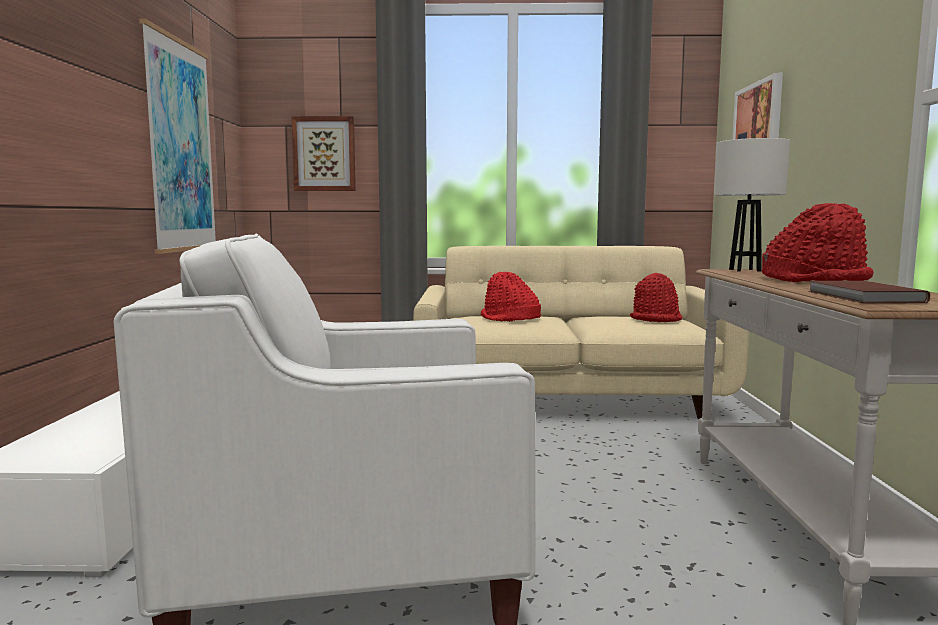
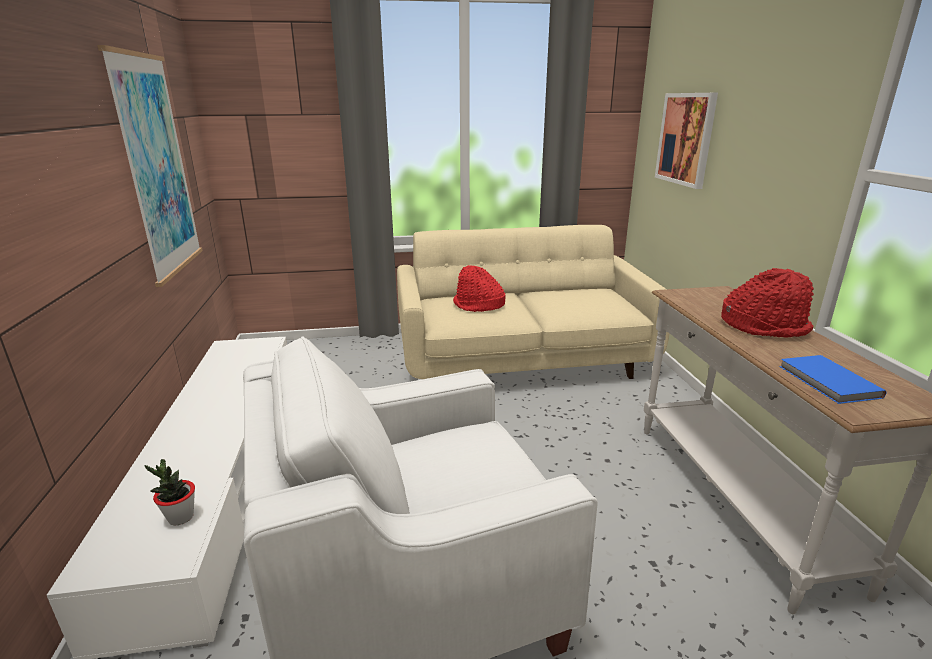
camera: 10 degrees left, 15 degrees up
(109, 439) = (180, 517): none -> potted plant
(324, 154) = (288, 143): picture -> none
(656, 319) = (596, 298): red hat -> none
(745, 270) = (694, 295): white table lamp -> none
(862, 297) = (827, 382): brown book -> blue book

